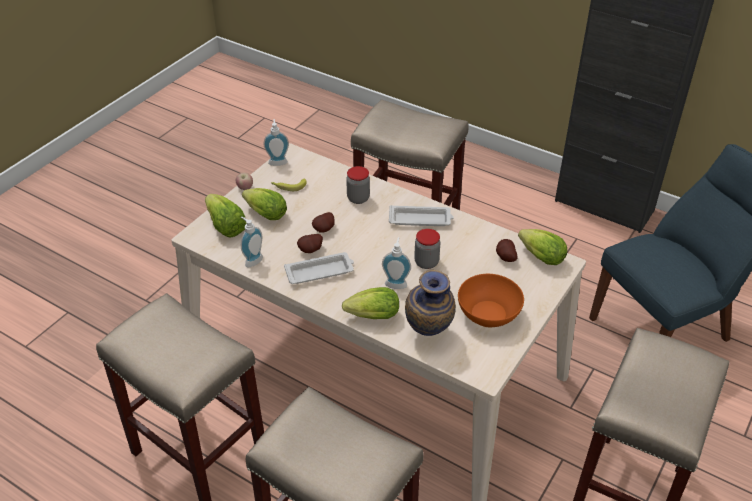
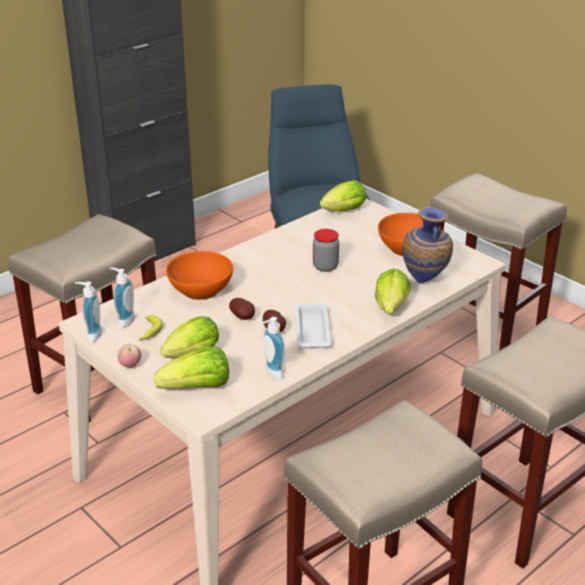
camera: 75 degrees left, 10 degrees down
(358, 198) = (201, 289): jar -> orange bowl
(396, 283) = (348, 287): soap dispenser -> soap dispenser (124, 321)
(421, 219) = (258, 259): white tray -> none
(505, 258) = (336, 227): potato -> none

